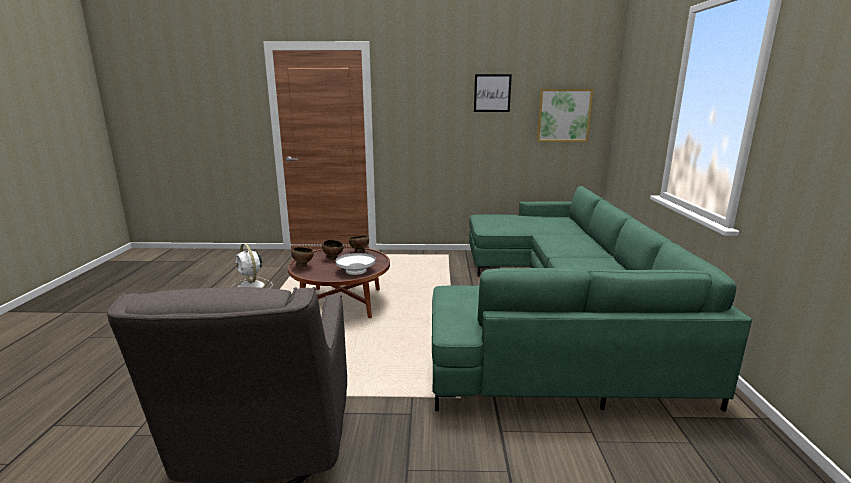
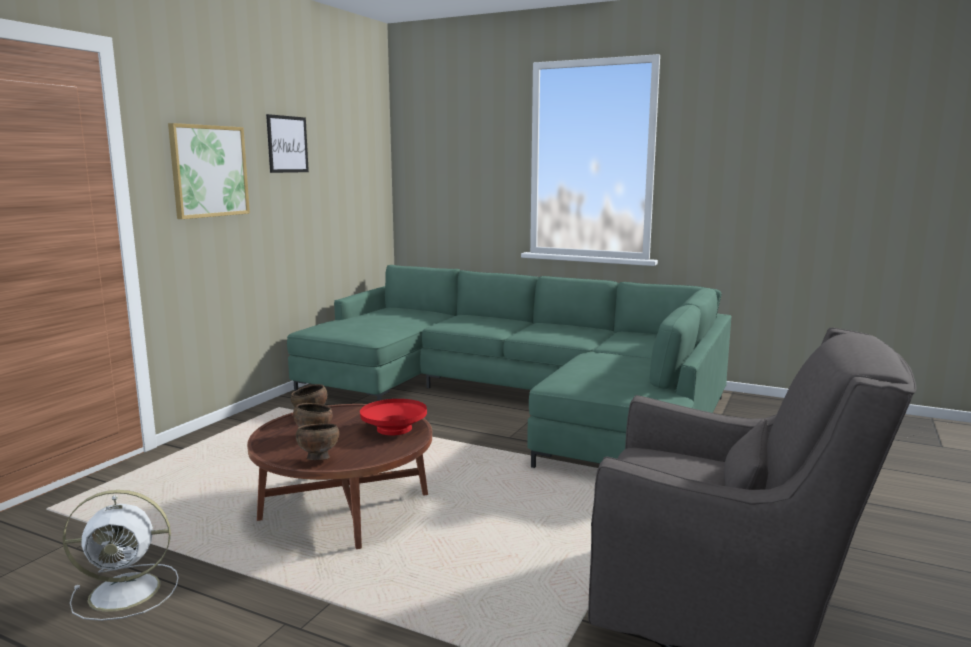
camera: 65 degrees left, 5 degrees down
(356, 271) = (394, 429): white bowl -> red bowl
(563, 115) = (355, 176): picture -> picture (209, 171)

